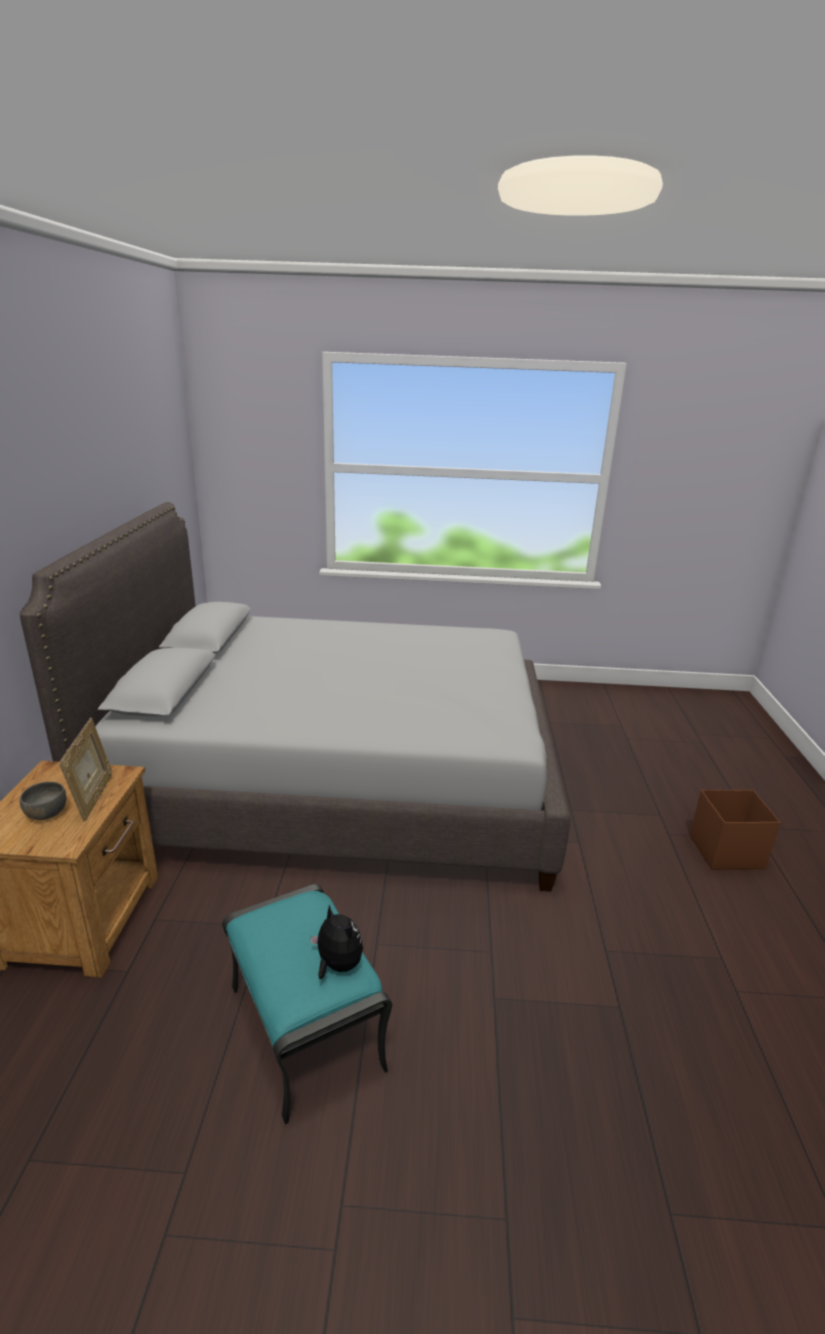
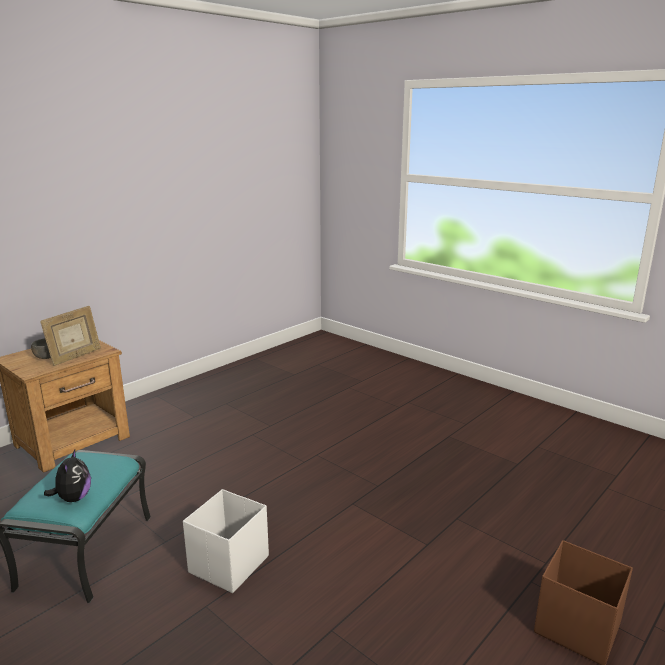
camera: 40 degrees right, 5 degrees down
(338, 779) = (300, 424): grey bed -> none
(461, 950) = (228, 565): none -> white storage box

